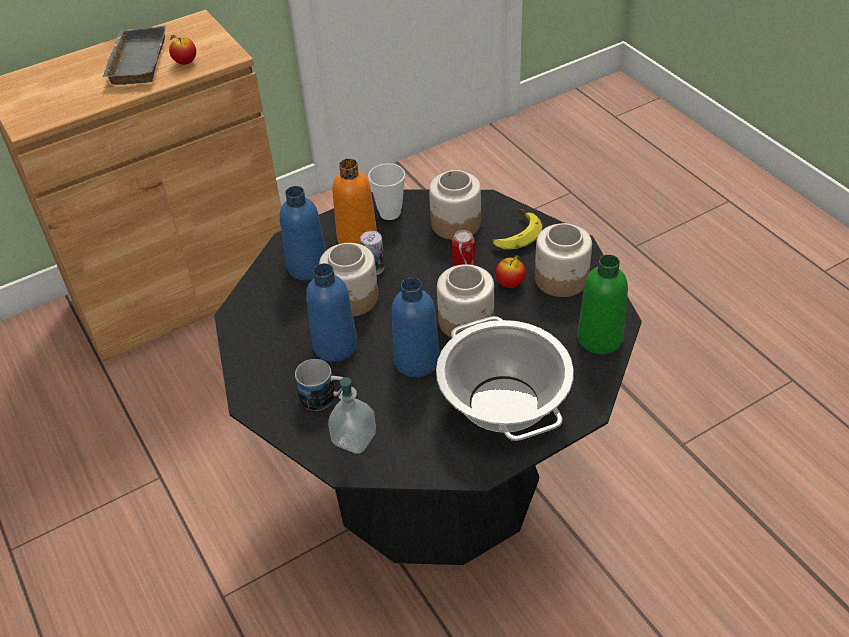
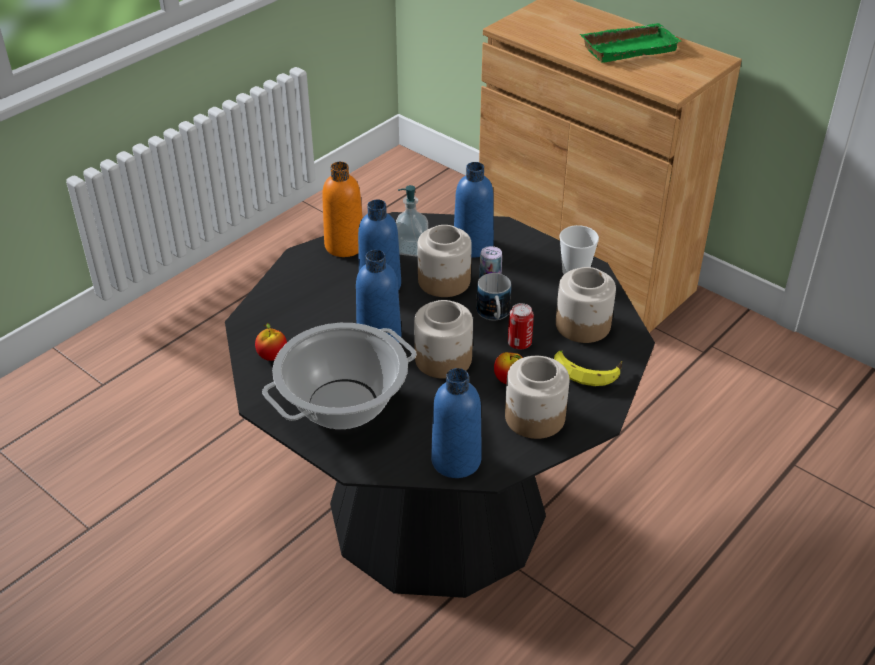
camera: 70 degrees right, 5 degrees down
(135, 61) = (628, 47): grey tray -> green tray
(185, 62) = (644, 71): apple -> apple (272, 356)
(326, 398) = (317, 295): mug -> mug (494, 315)
(354, 438) = (277, 321): soap dispenser -> soap dispenser (411, 248)
(357, 239) = (525, 266): orange bottle -> orange bottle (344, 246)
(599, 338) = (456, 460): green bottle -> blue bottle

